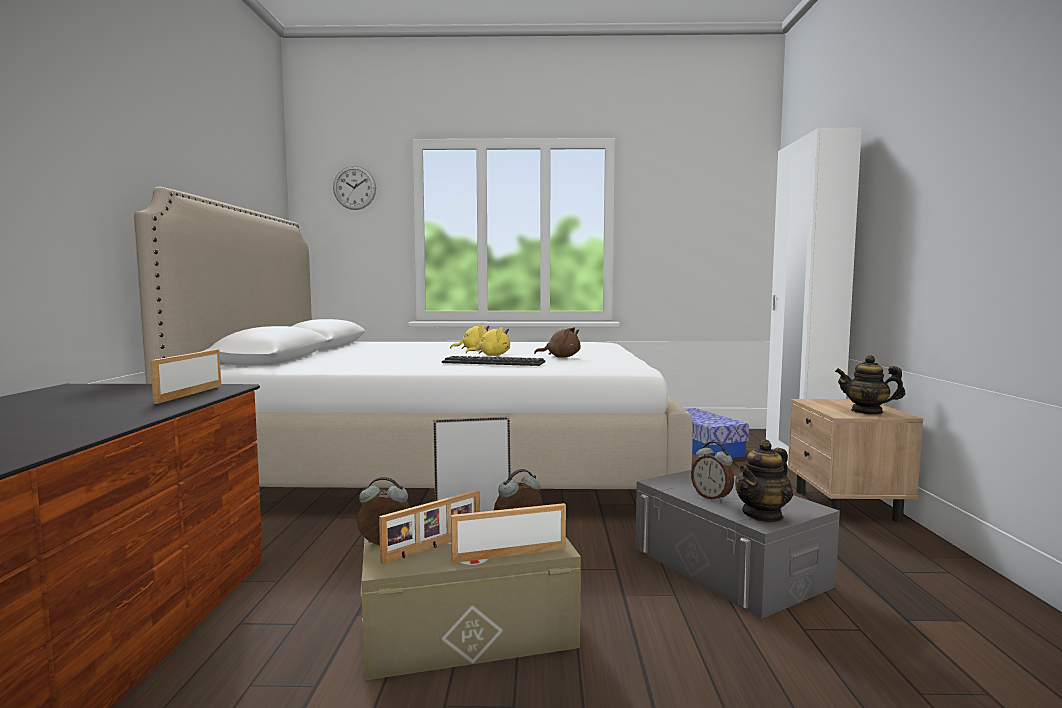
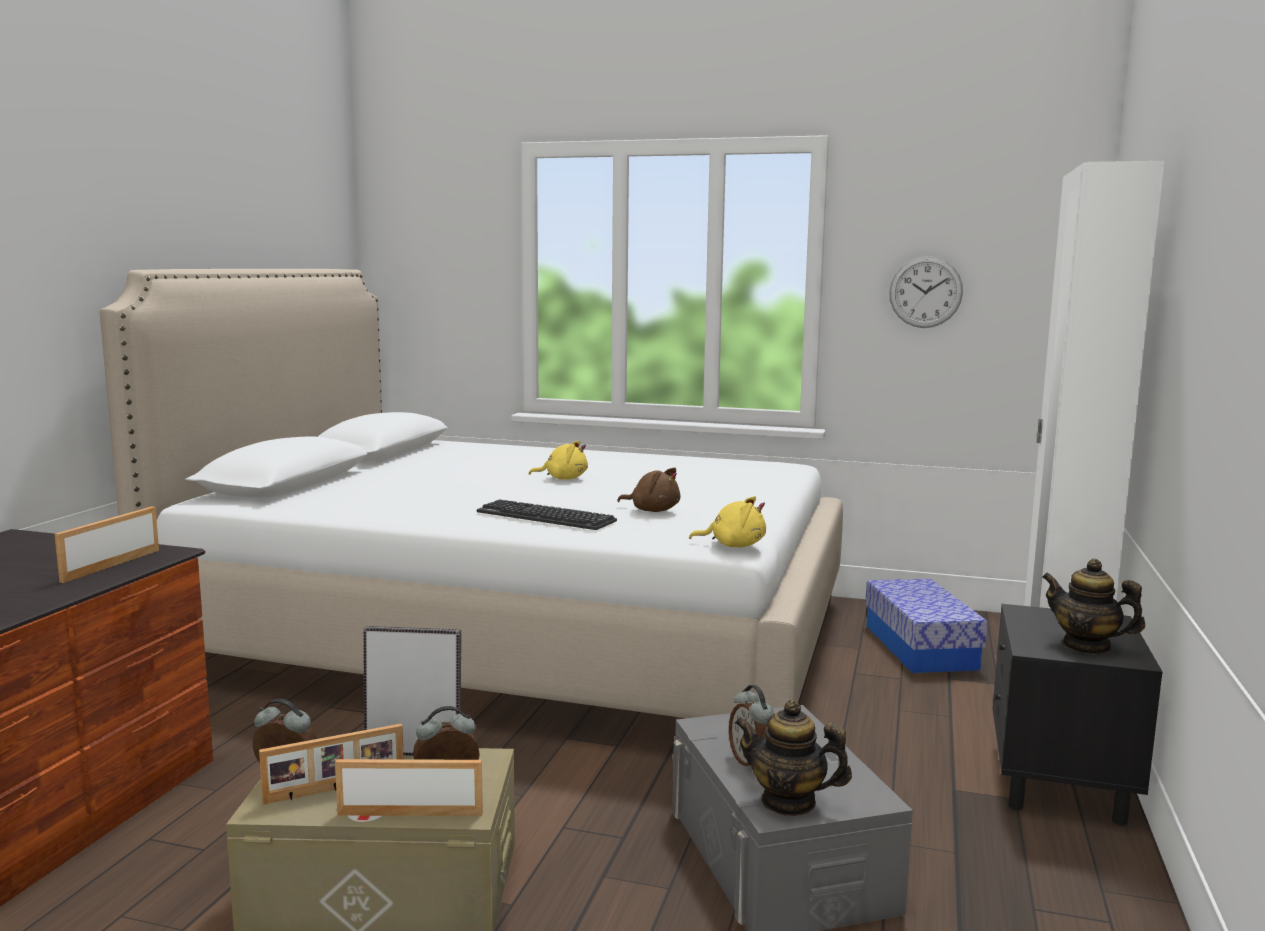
camera: 15 degrees right, 5 degrees up
(354, 187) = (442, 215): wall clock -> wall clock (925, 292)
(491, 355) = (568, 496): yellow plush toy -> yellow plush toy (733, 545)
(763, 515) = (788, 802): teapot -> teapot turned 45 degrees clockwise
(846, 506) = (1059, 784): beige nightstand -> black nightstand

